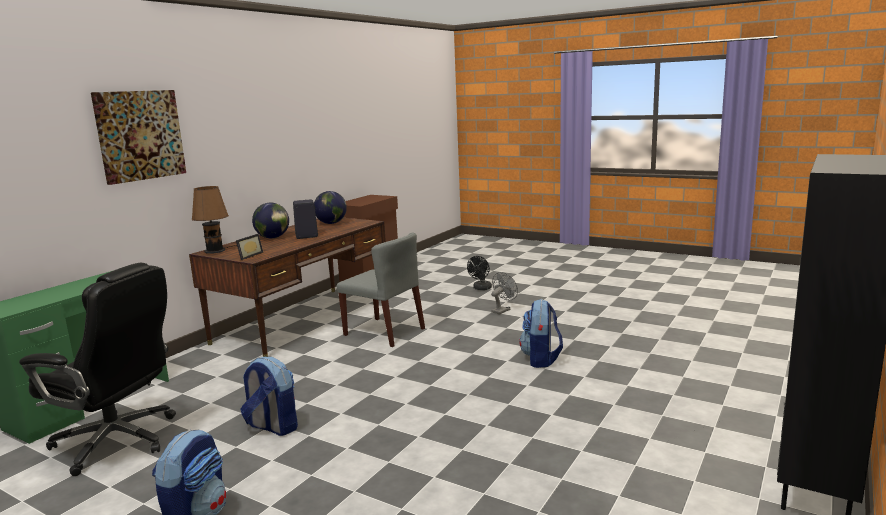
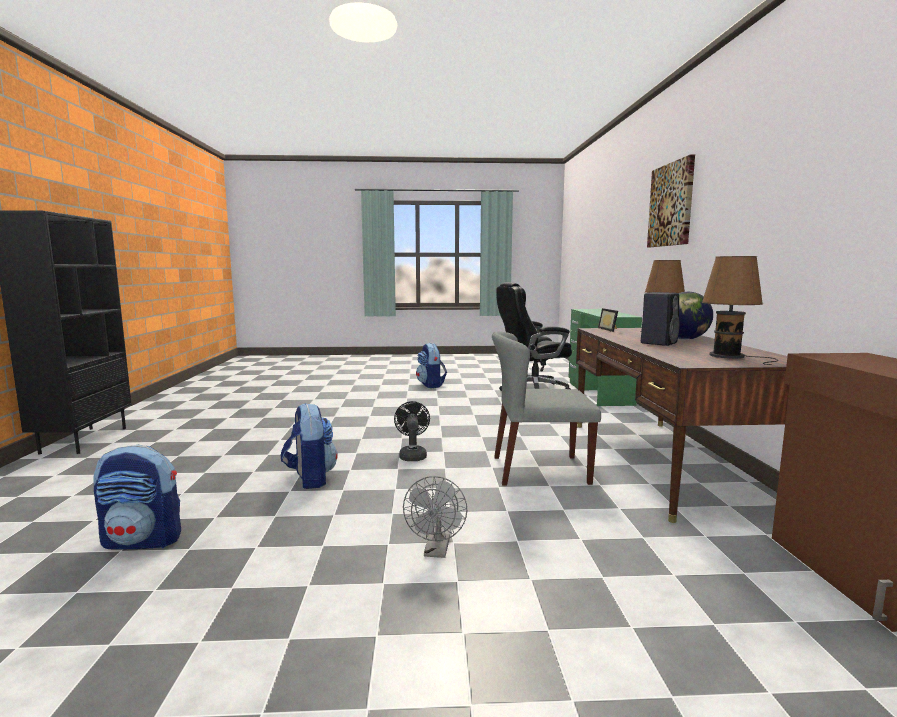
camera: 145 degrees right, 5 degrees down
(272, 427) = (467, 404): backpack -> backpack (144, 540)
(331, 223) = (731, 356): globe -> brown table lamp
(481, 288) = (574, 621): black fan -> black fan (412, 455)

